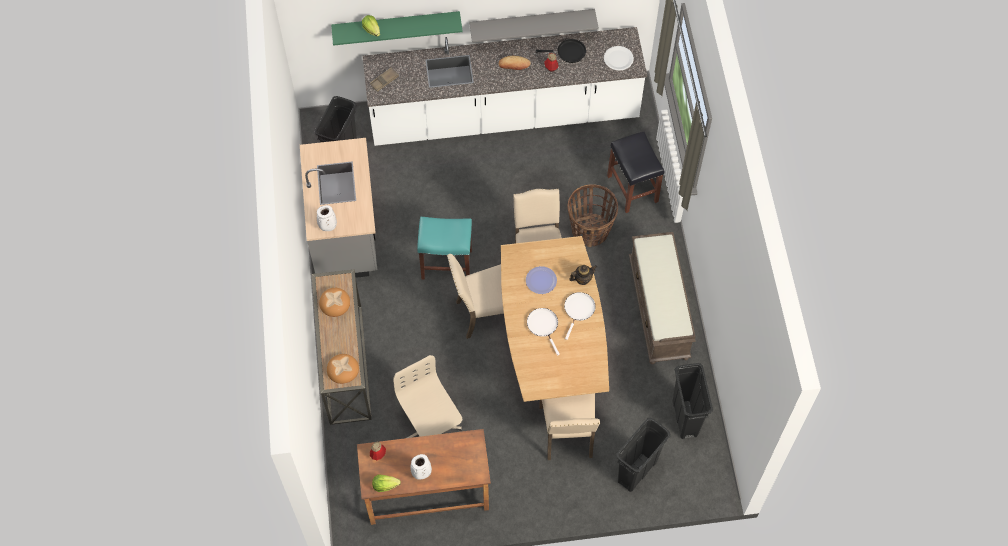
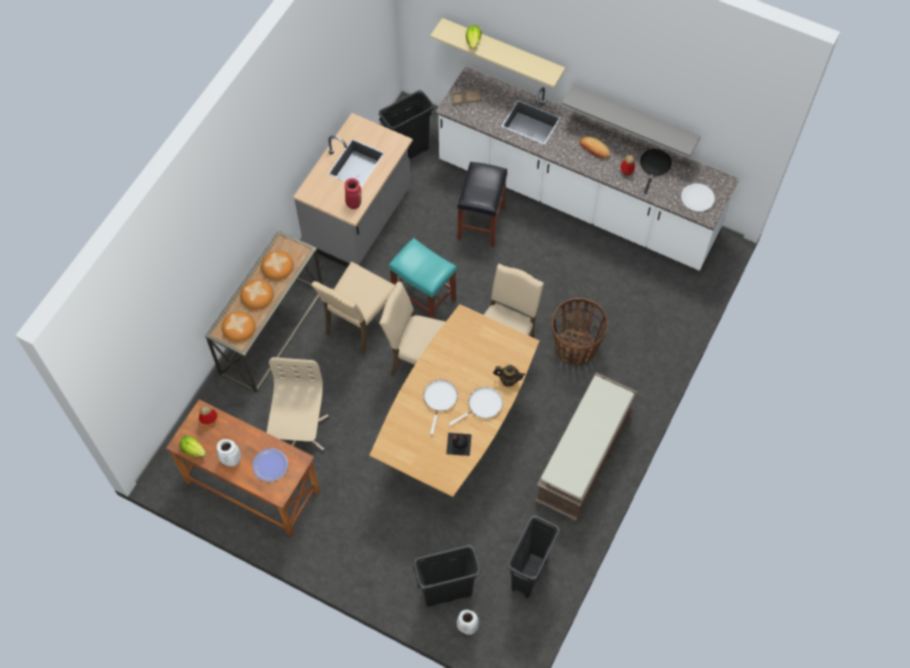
camera: 35 degrees right, 0 degrees up
(328, 227) = (318, 197): white vase -> white vase (467, 627)
(337, 336) = (257, 296): none -> bread
(360, 215) = (353, 203): none -> red vase
(396, 25) = (502, 51): green shelf -> beige shelf
(541, 280) = (470, 358): plate -> plate (270, 465)
(567, 433) = (412, 516): beige chair -> beige chair (359, 323)
(569, 52) = (654, 166): black frying pan -> black frying pan turned 105 degrees counterclockwise
(583, 349) = (458, 443): none -> black bottle
(632, 188) = (644, 332): black stool -> black stool (481, 222)

